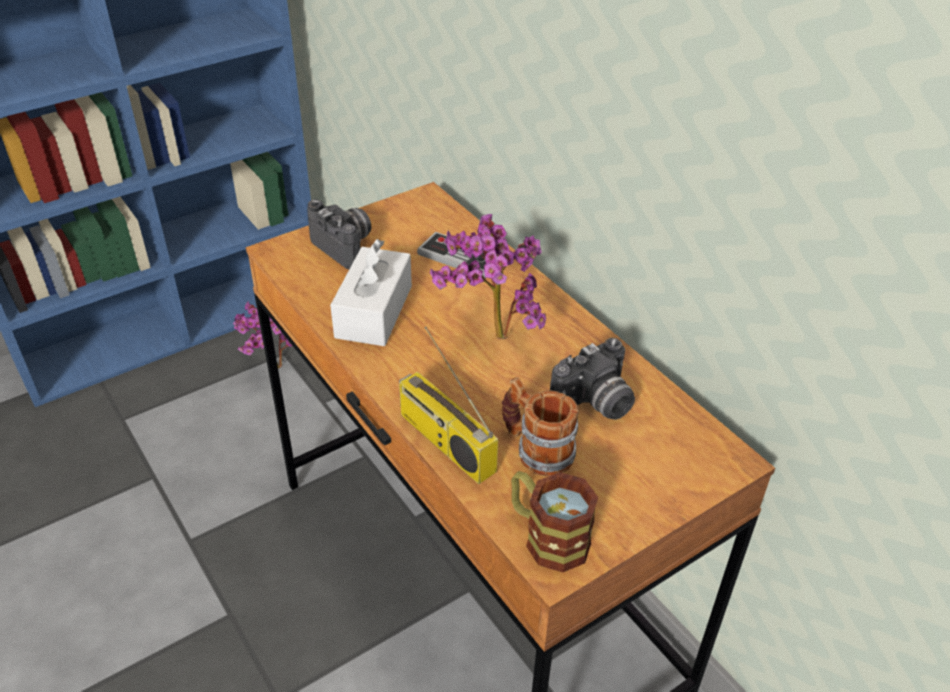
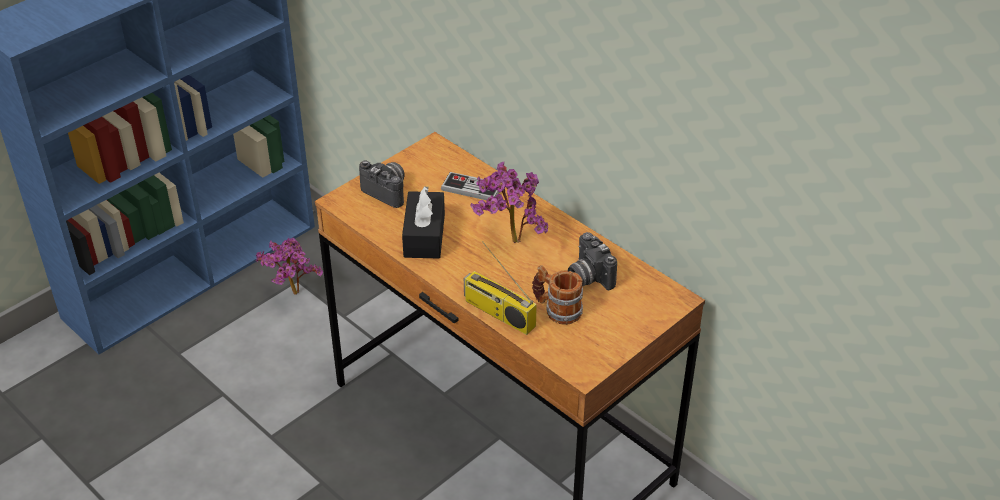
camera: 10 degrees left, 0 degrees up
(374, 311) = (424, 235): white tissue box -> black tissue box
(547, 536) = (575, 358): mug -> none
(594, 405) = (587, 277): camera -> camera turned 105 degrees clockwise

